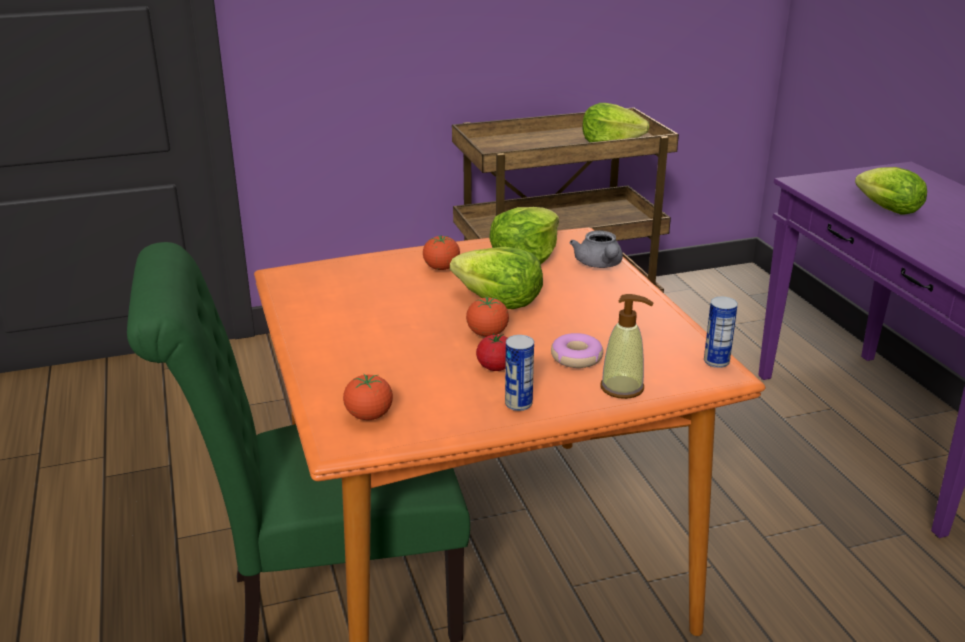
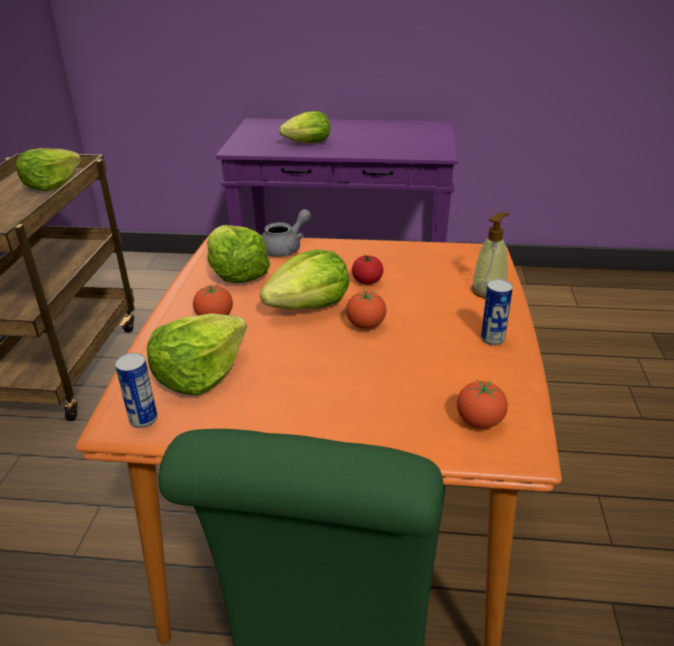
camera: 65 degrees left, 5 degrees up
(358, 284) = (199, 374): none -> lettuce
(496, 367) = (426, 335): tomato -> tomato (367, 281)
(576, 358) = (433, 296): donut -> none
(599, 265) = (286, 248): grey teapot -> grey teapot turned 60 degrees counterclockwise
(716, 362) = (469, 249): can -> can (143, 419)

